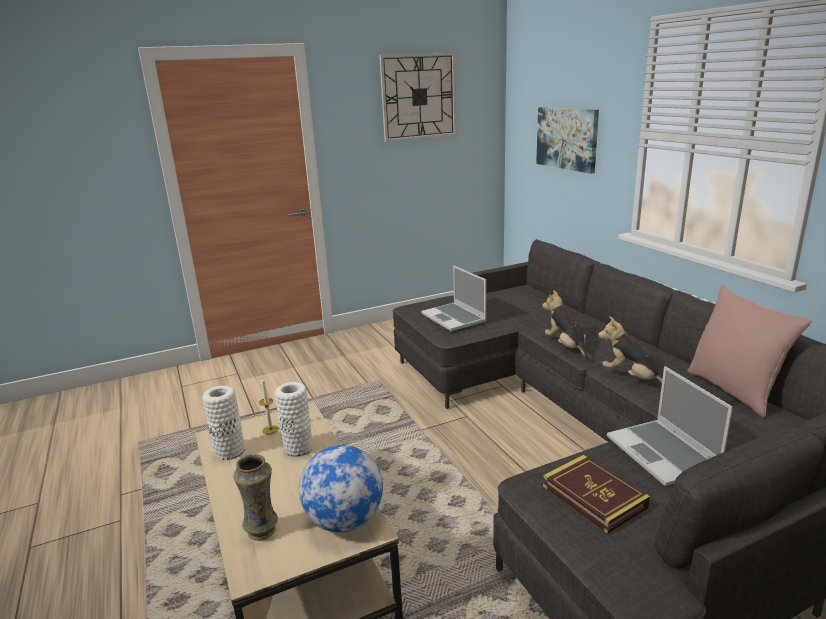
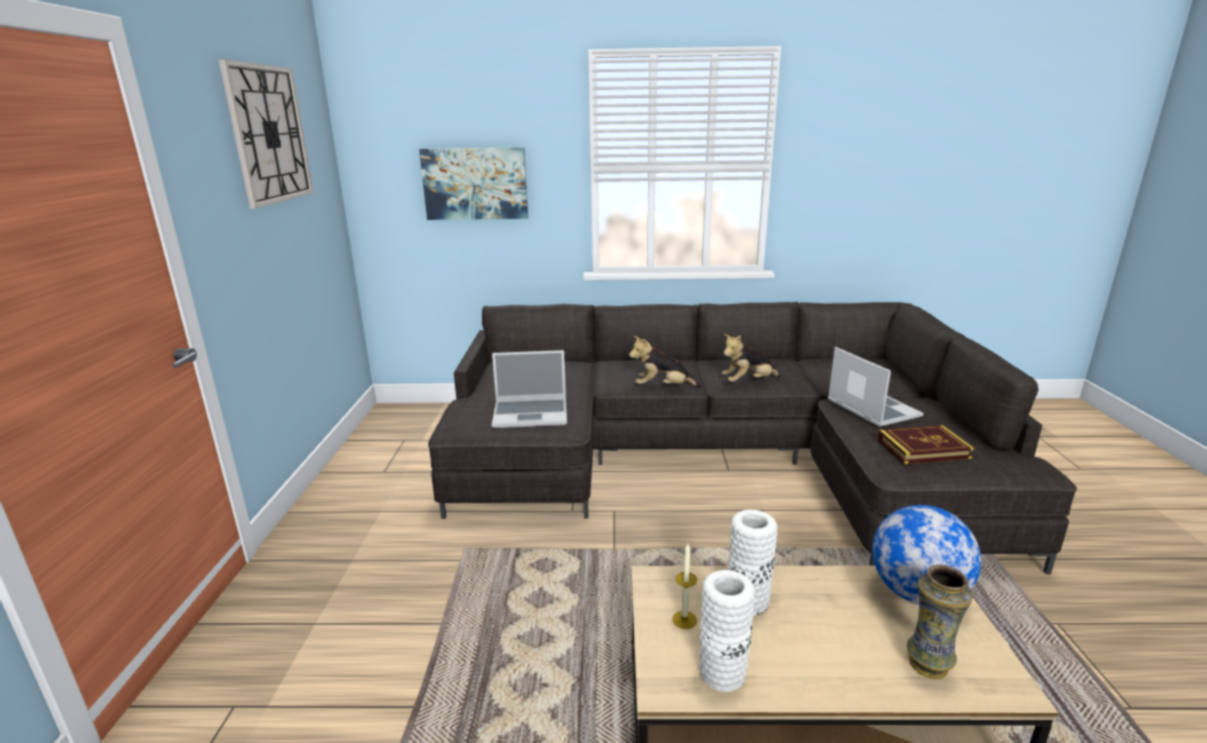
camera: 65 degrees left, 0 degrees up
(664, 454) = (871, 408): laptop -> laptop turned 120 degrees counterclockwise
(734, 390) = (792, 361): pink pillow -> none

